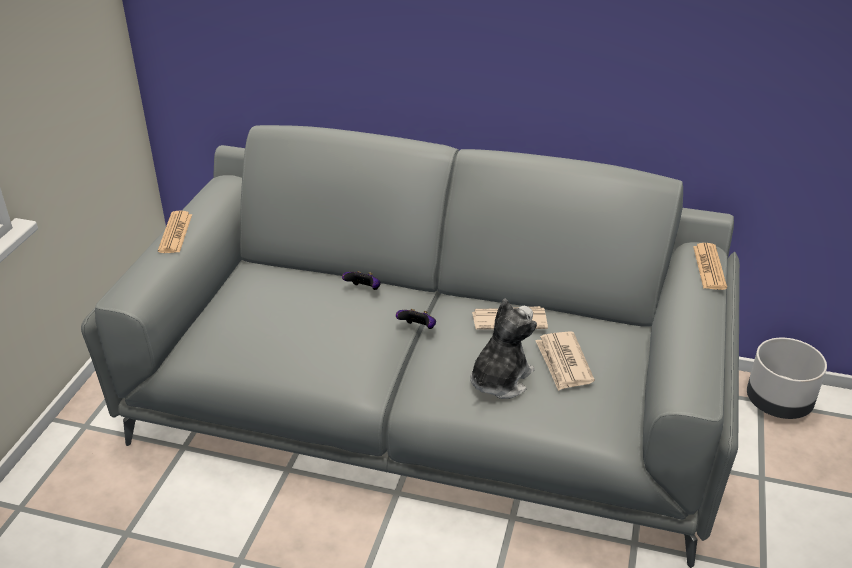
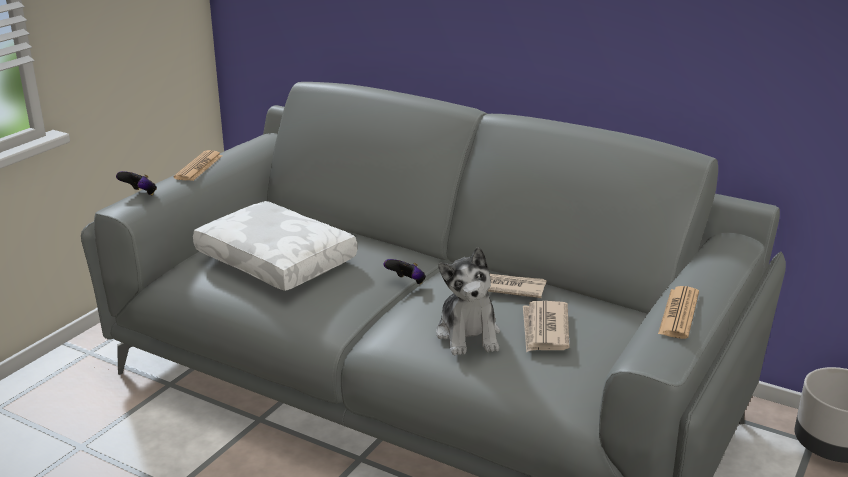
camera: 15 degrees right, 10 degrees down
(286, 322) = (278, 260): none -> white pillow
(364, 290) = (369, 245): game controller -> game controller (140, 194)
(499, 379) = (468, 335): plush toy -> plush toy turned 120 degrees clockwise
(709, 267) = (733, 253): newspaper -> newspaper (679, 313)

